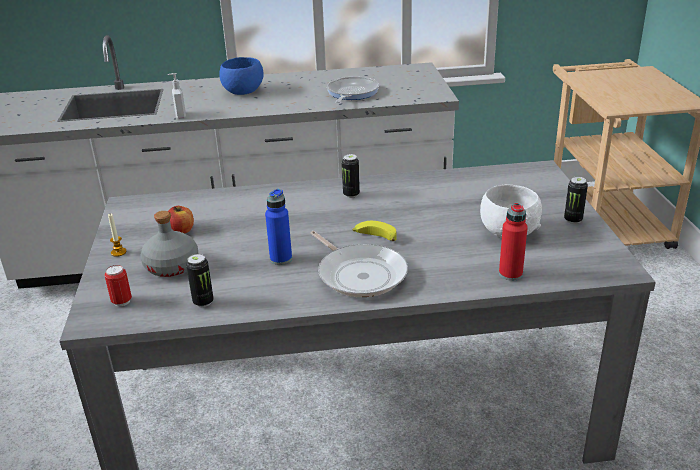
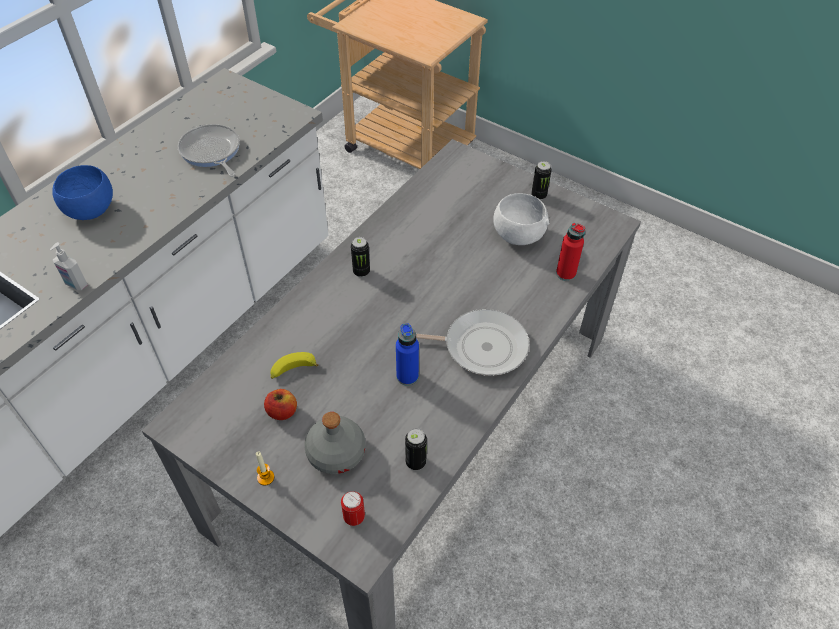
camera: 50 degrees left, 20 degrees up
(374, 237) = (441, 303): banana -> banana (293, 370)

